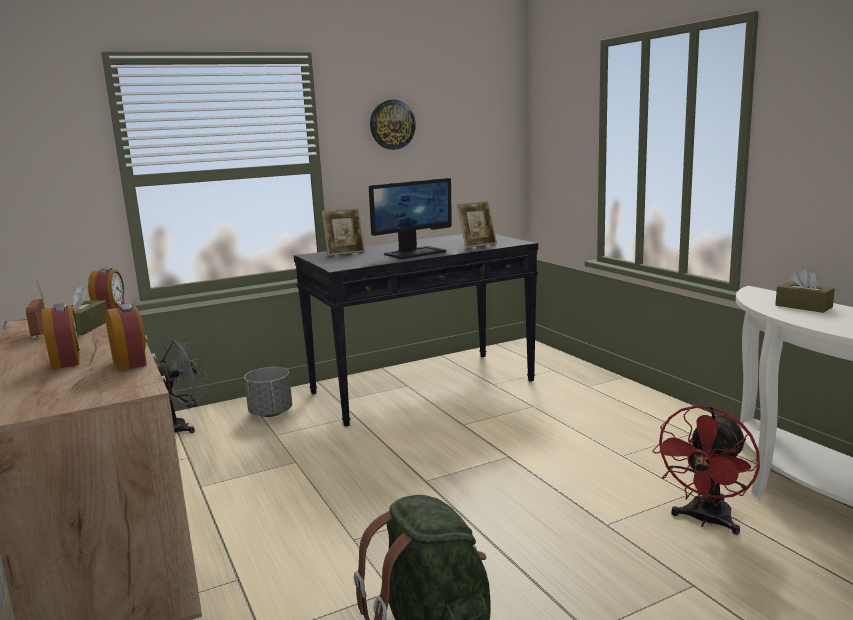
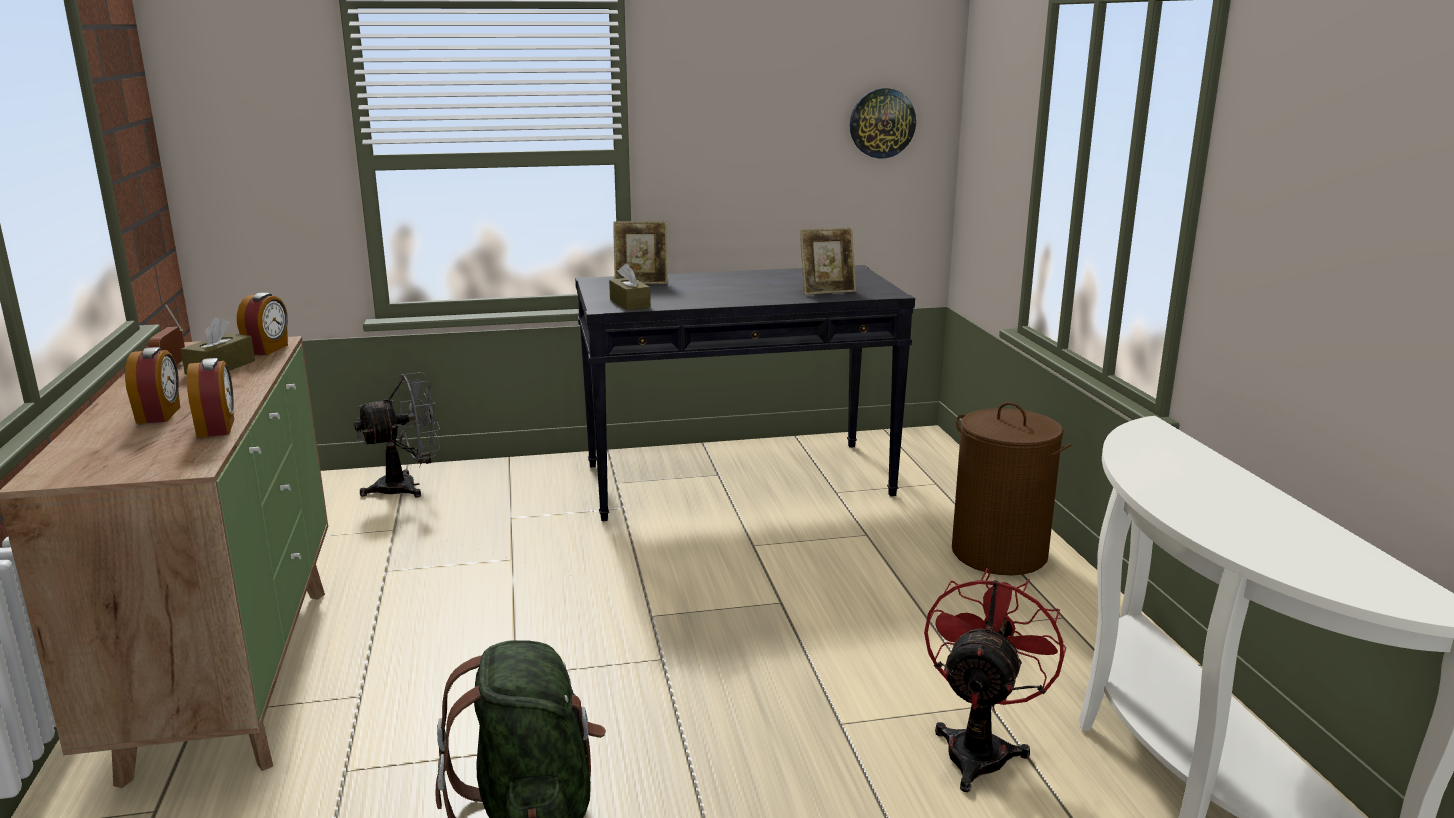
camera: 15 degrees right, 5 degrees up
(271, 413) = (523, 486): grey planter -> none
(392, 124) = (741, 99): wall clock -> wall clock (882, 123)
(415, 253) = (728, 294): monitor -> none
(624, 404) = (1000, 553): none -> brown laundry basket
(706, 521) = (980, 748): red fan -> red fan turned 150 degrees clockwise
(803, 306) = (1185, 466): brown tissue box -> brown tissue box (630, 303)

